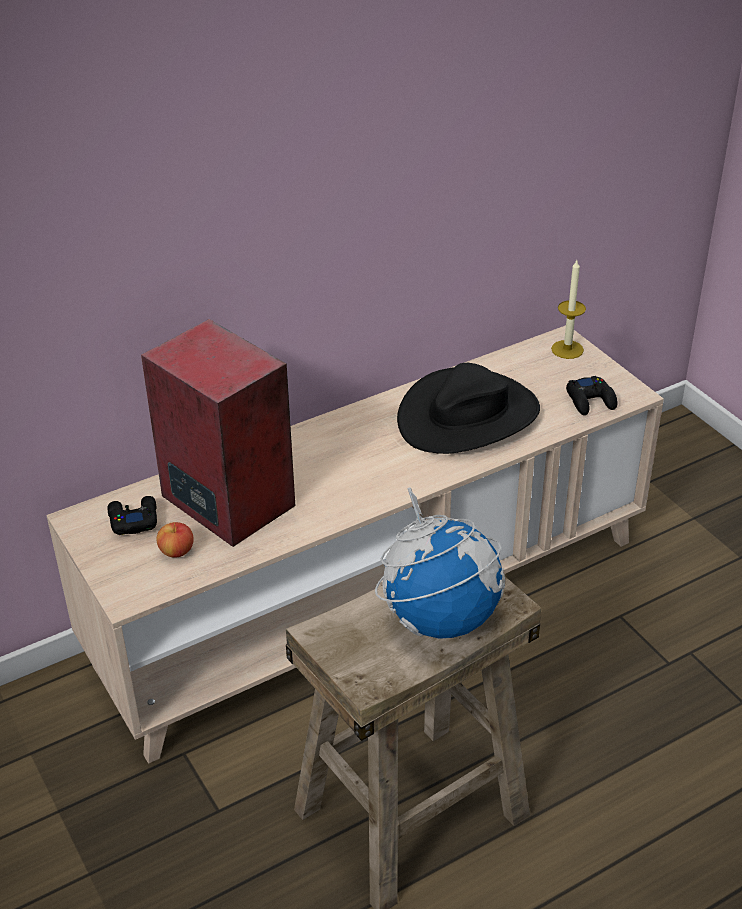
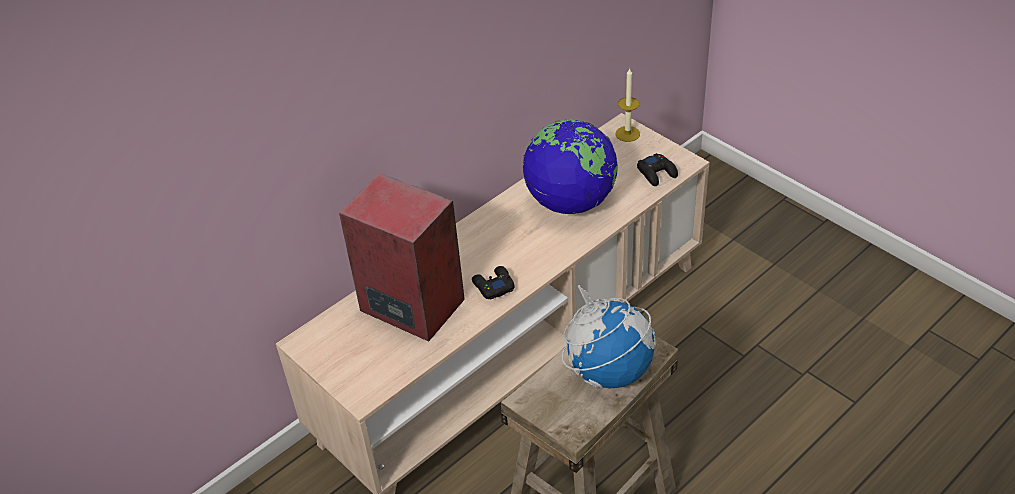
camera: 10 degrees left, 5 degrees up
(133, 520) = (345, 334): black game controller -> black game controller (493, 286)
(176, 551) = (387, 353): apple -> none
(468, 415) = (570, 202): black hat -> globe

